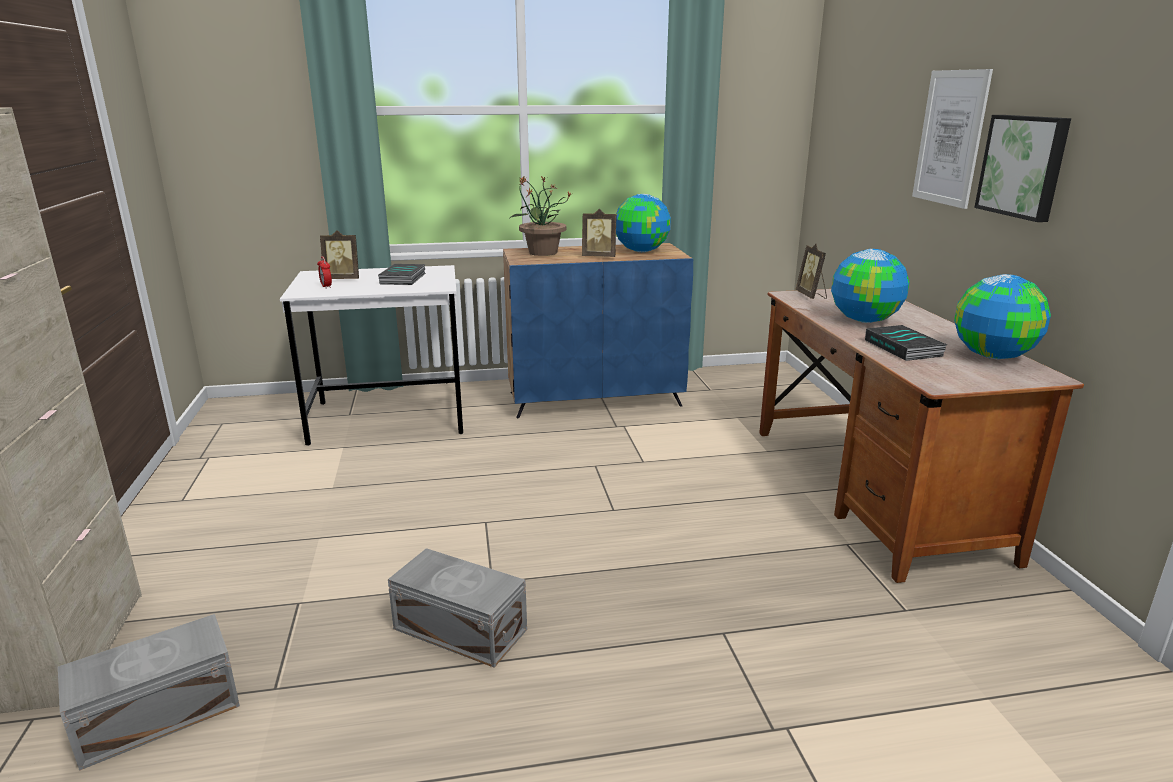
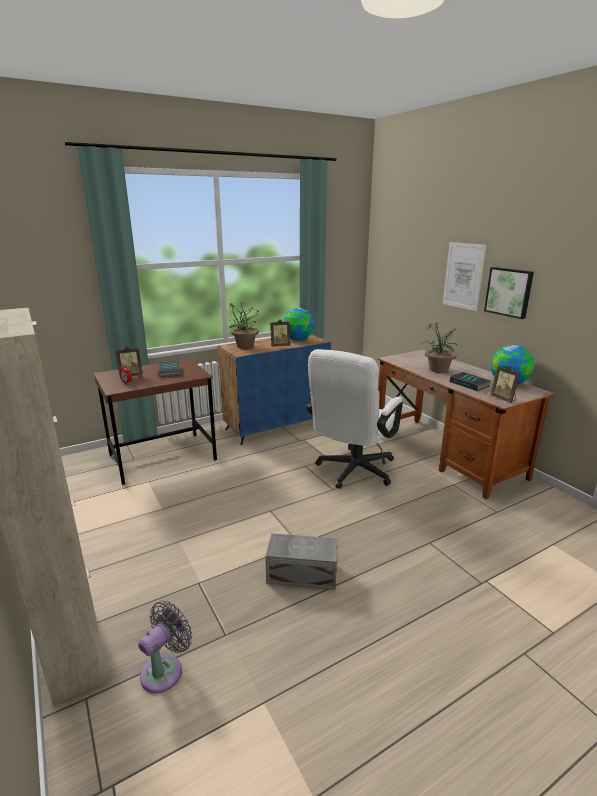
camera: 20 degrees left, 0 degrees up
(156, 713) = (165, 670): grey storage box -> grey fan
(389, 418) = (163, 457): white desk -> brown desk
(668, 490) = (352, 472): none -> white office chair
(811, 296) = (400, 358): picture frame -> picture frame (503, 399)
(864, 320) = (438, 370): globe -> potted plant

